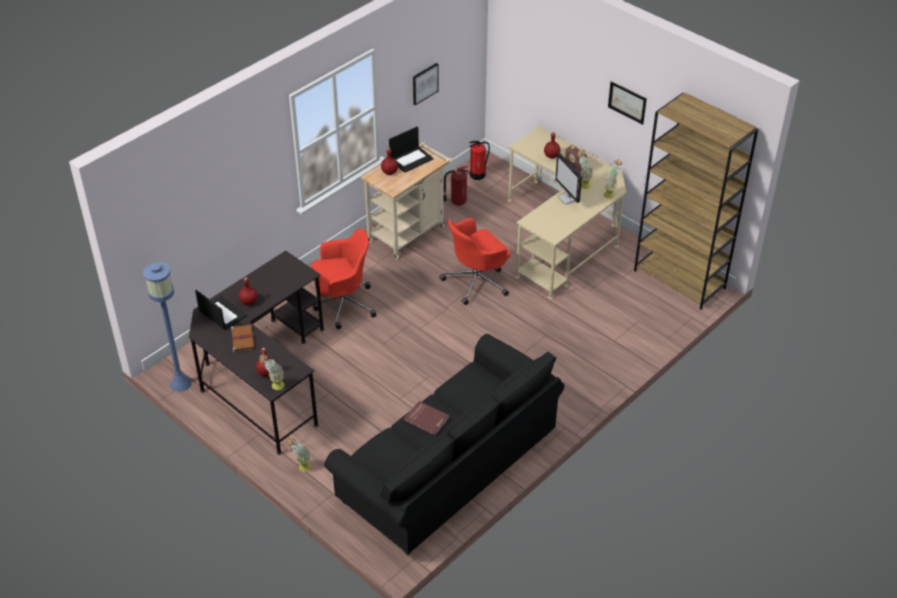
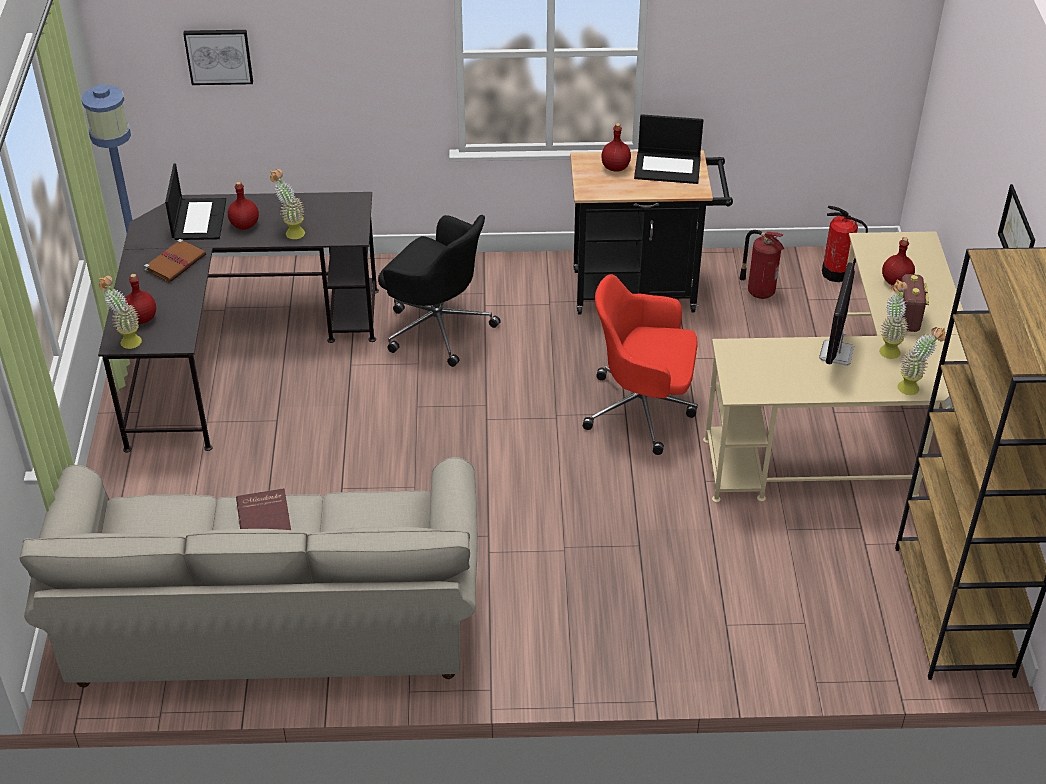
camera: 45 degrees right, 0 degrees up
(301, 467) = (124, 485): potted plant -> potted plant (291, 231)
(343, 304) = (437, 326): red office chair -> black office chair
(409, 231) = (642, 290): beige cart -> black cart
(424, 83) = (764, 60): picture -> picture (219, 56)
(447, 468) = (272, 620): black sofa -> beige sofa

